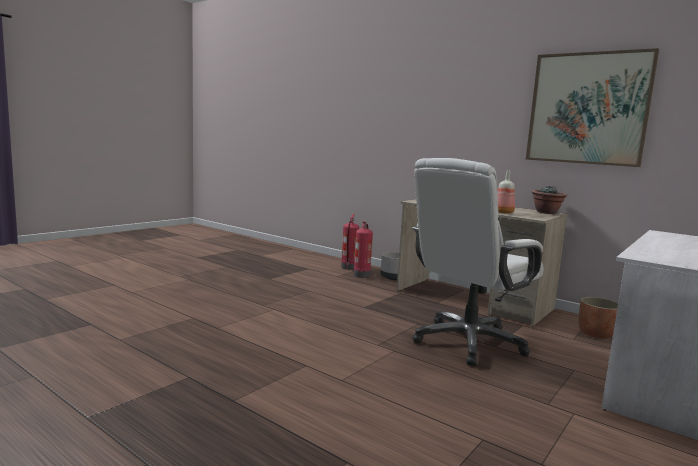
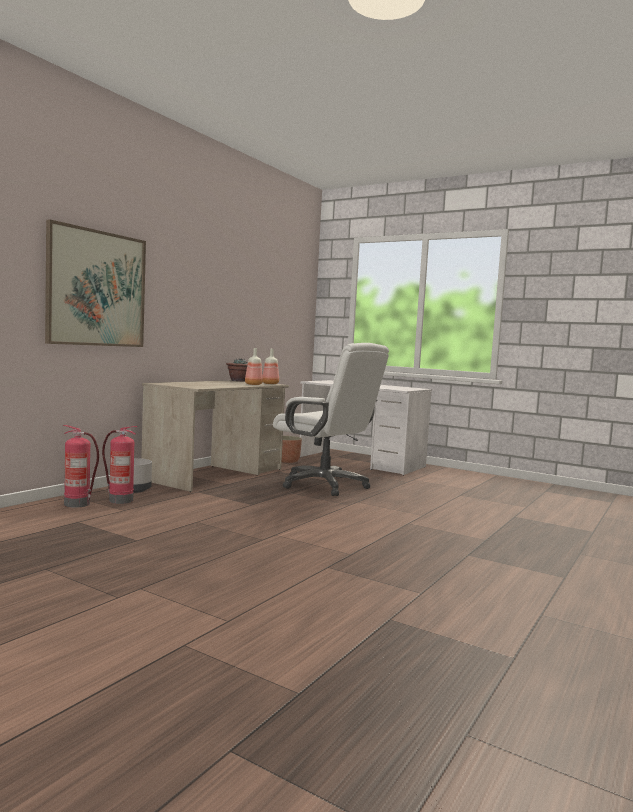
camera: 95 degrees left, 5 degrees down
(535, 217) = (271, 384): none -> bottle
(587, 108) = (241, 295): picture -> picture (97, 288)

